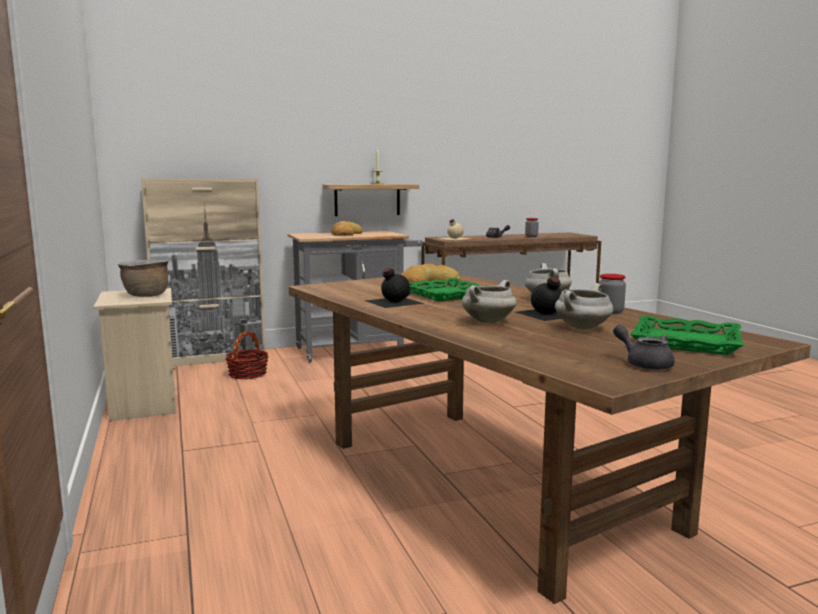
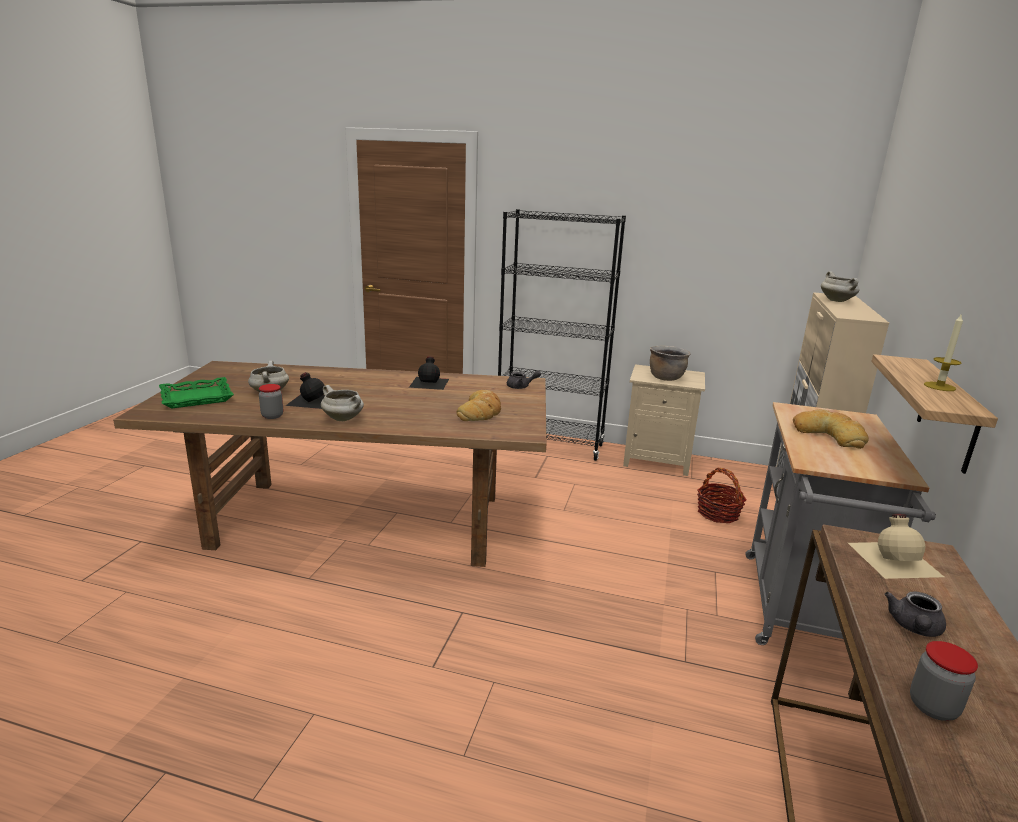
camera: 125 degrees right, 10 degrees up
(141, 457) = (550, 445): none -> black bookcase
(446, 294) = (423, 401): green tray -> none
(488, 322) = (331, 382): white cooking pot -> white cooking pot (837, 301)
(644, 364) = (210, 377): grey teapot -> grey teapot (521, 387)

